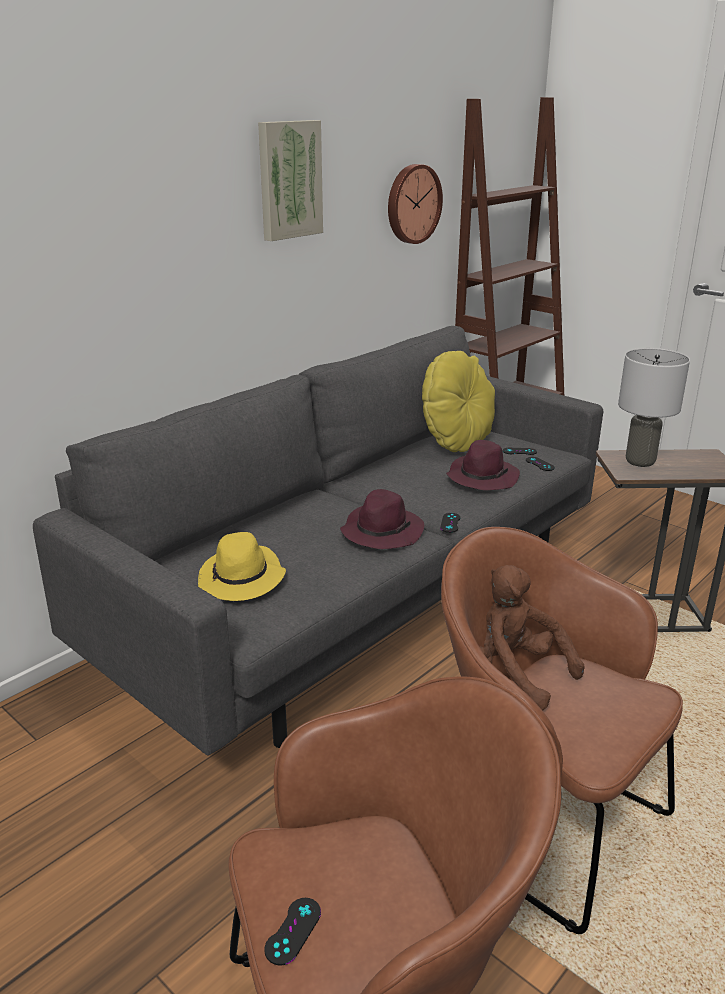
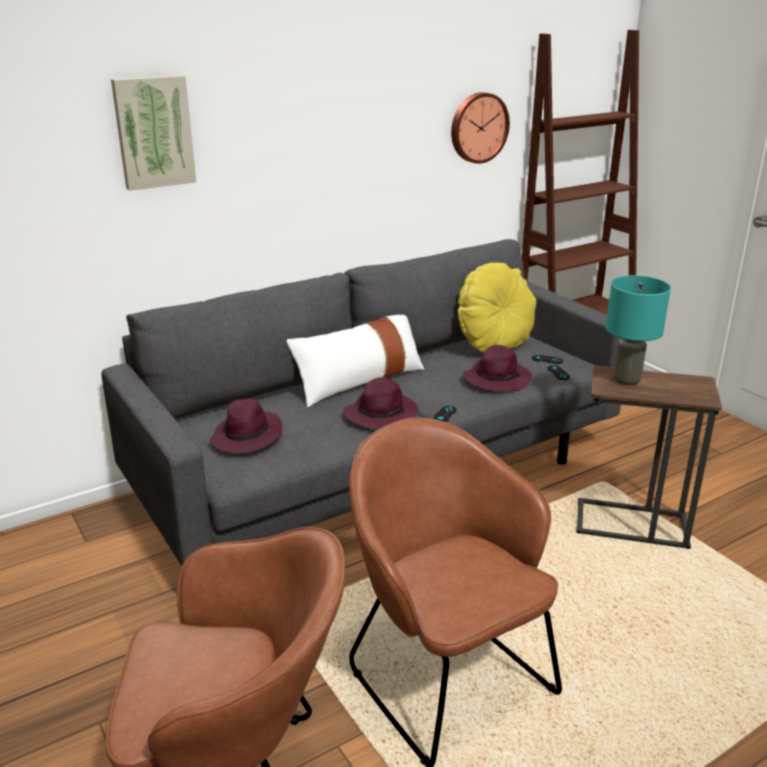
camera: 15 degrees right, 0 degrees up
(242, 579) = (247, 437): yellow hat -> purple hat
(288, 180) = (348, 106): picture -> picture (153, 132)
(293, 931) = (146, 691): black game controller -> none
(333, 498) = (359, 381): none -> white pillow
(514, 673) = (423, 544): brown plush toy -> none
(641, 462) = (627, 381): white table lamp -> turquoise table lamp

